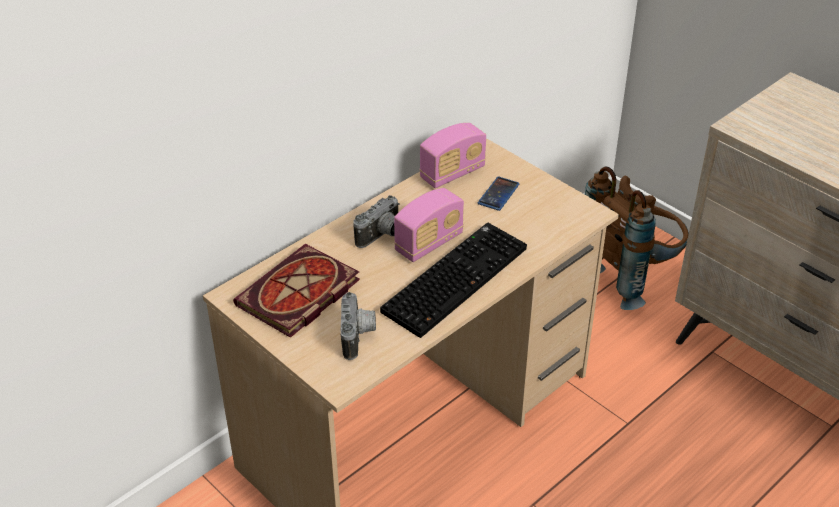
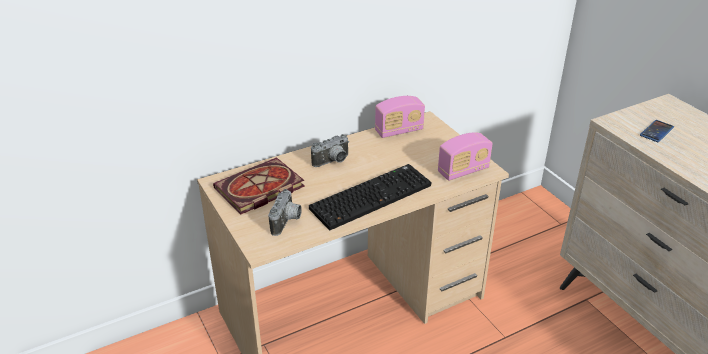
camera: 15 degrees right, 5 degrees down
(429, 243) = (363, 171): radio -> radio (463, 171)
(498, 194) = (426, 148): phone -> phone (656, 131)
(631, 276) = (540, 237): brown backpack -> none

